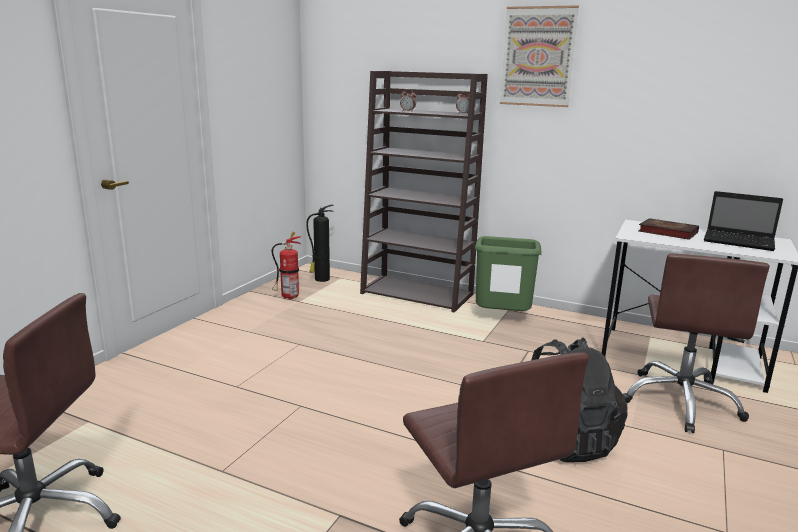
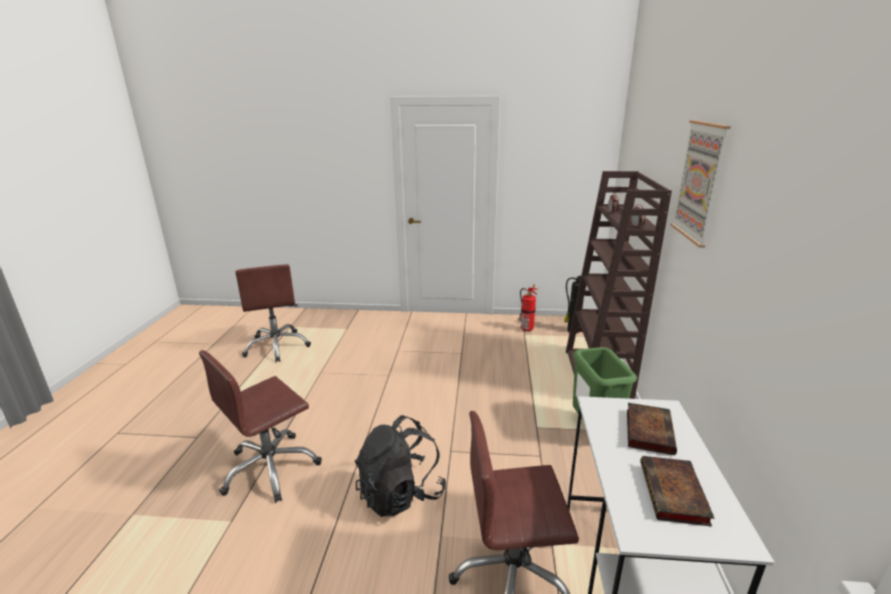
camera: 70 degrees right, 5 degrees up
(740, 242) = (674, 495): laptop -> book

